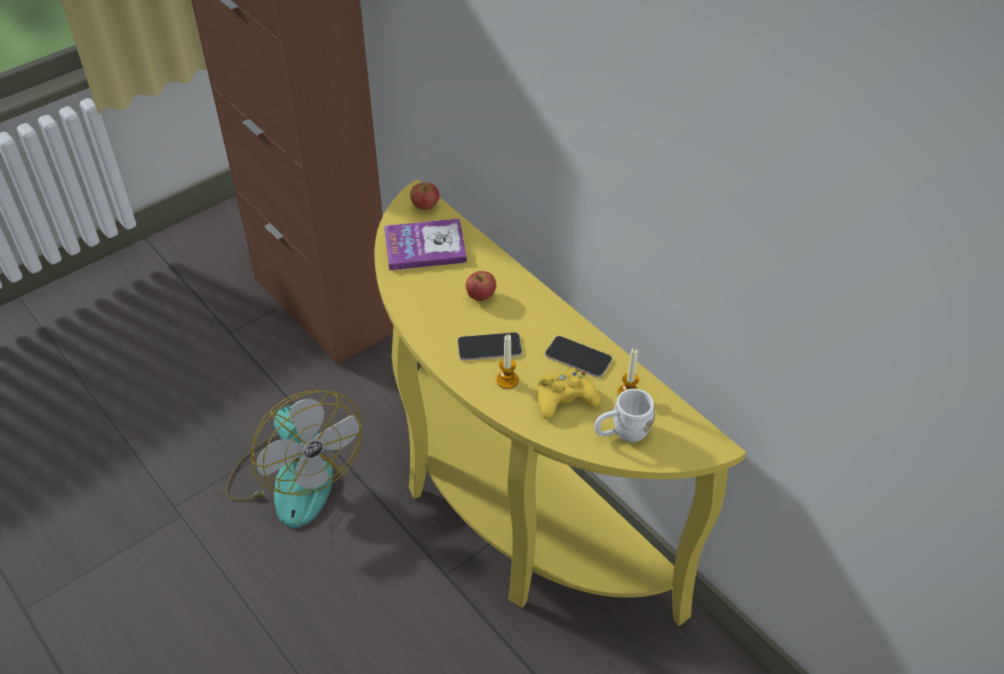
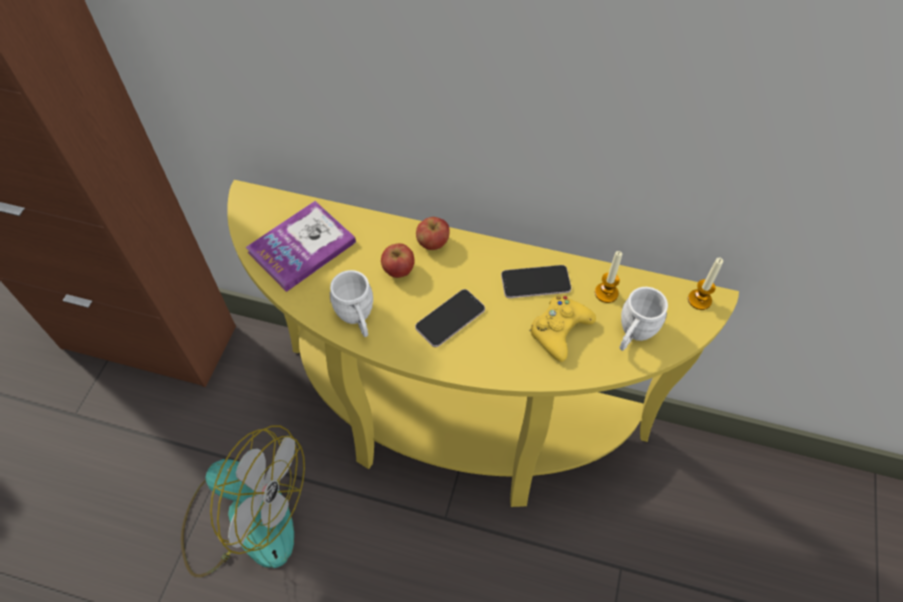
camera: 35 degrees left, 10 degrees up
(422, 312) = (357, 318): none -> white mug
(425, 206) = (266, 204): apple -> apple (432, 243)
(507, 380) = (494, 342): candle -> candle (699, 300)

